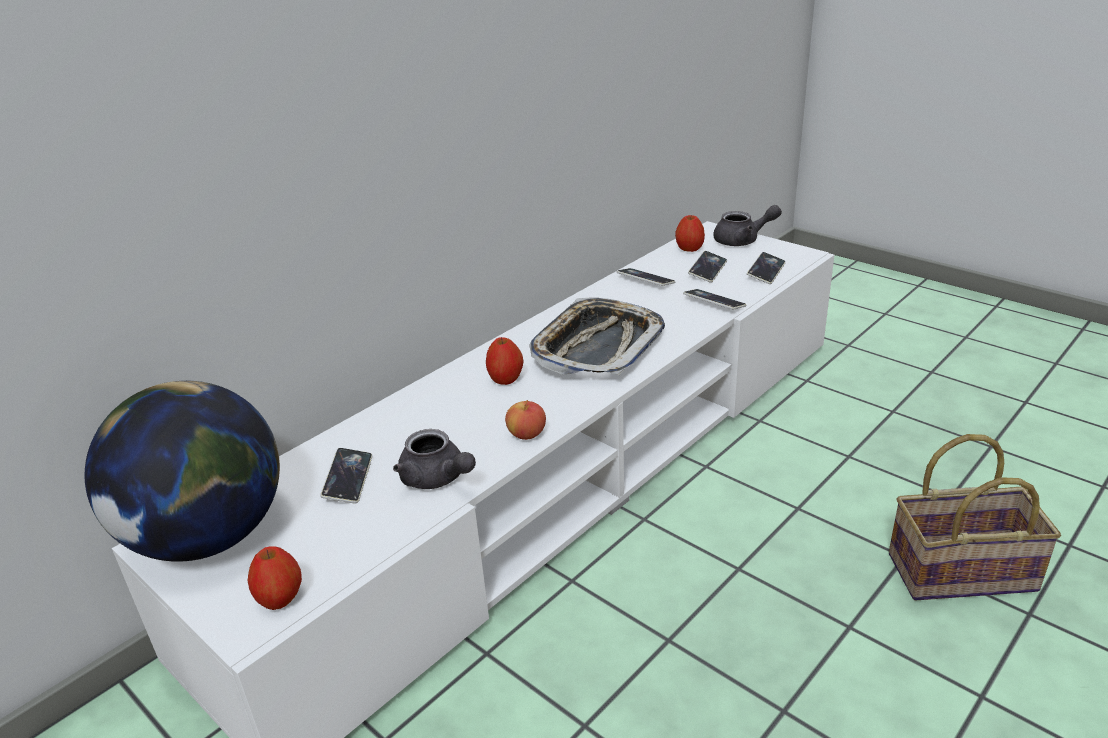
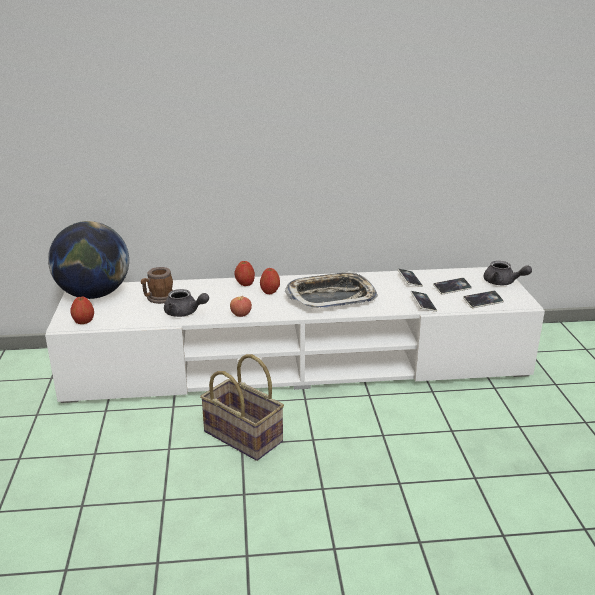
camera: 40 degrees right, 5 degrees down
(348, 479) = (158, 298): phone -> mug
(437, 479) = (185, 313): grey teapot -> grey teapot turned 60 degrees counterclockwise
(689, 249) = (462, 275): apple -> apple (245, 284)
(963, 570) = (419, 506): basket -> basket (245, 436)

